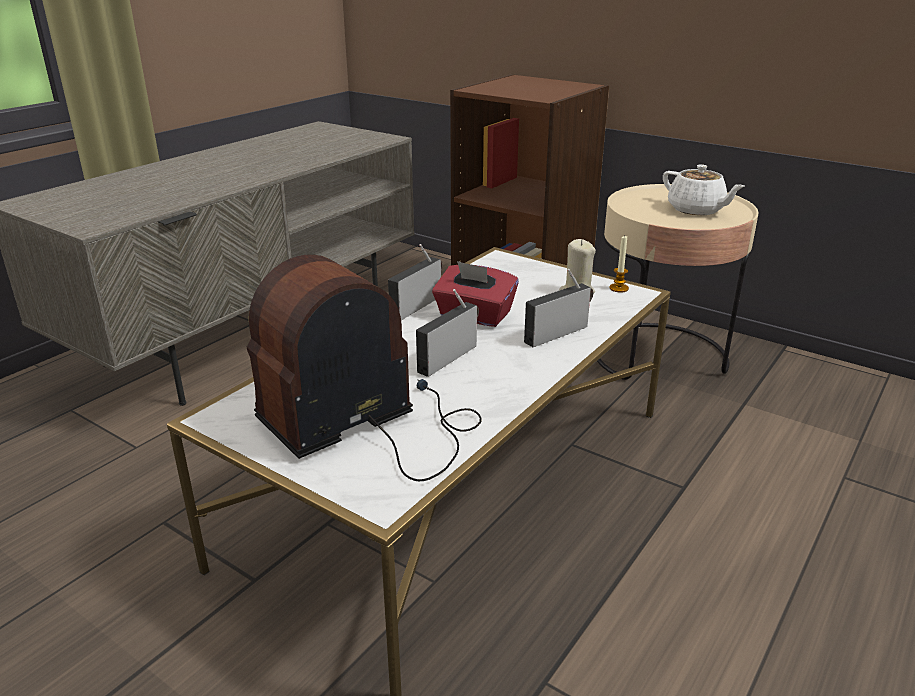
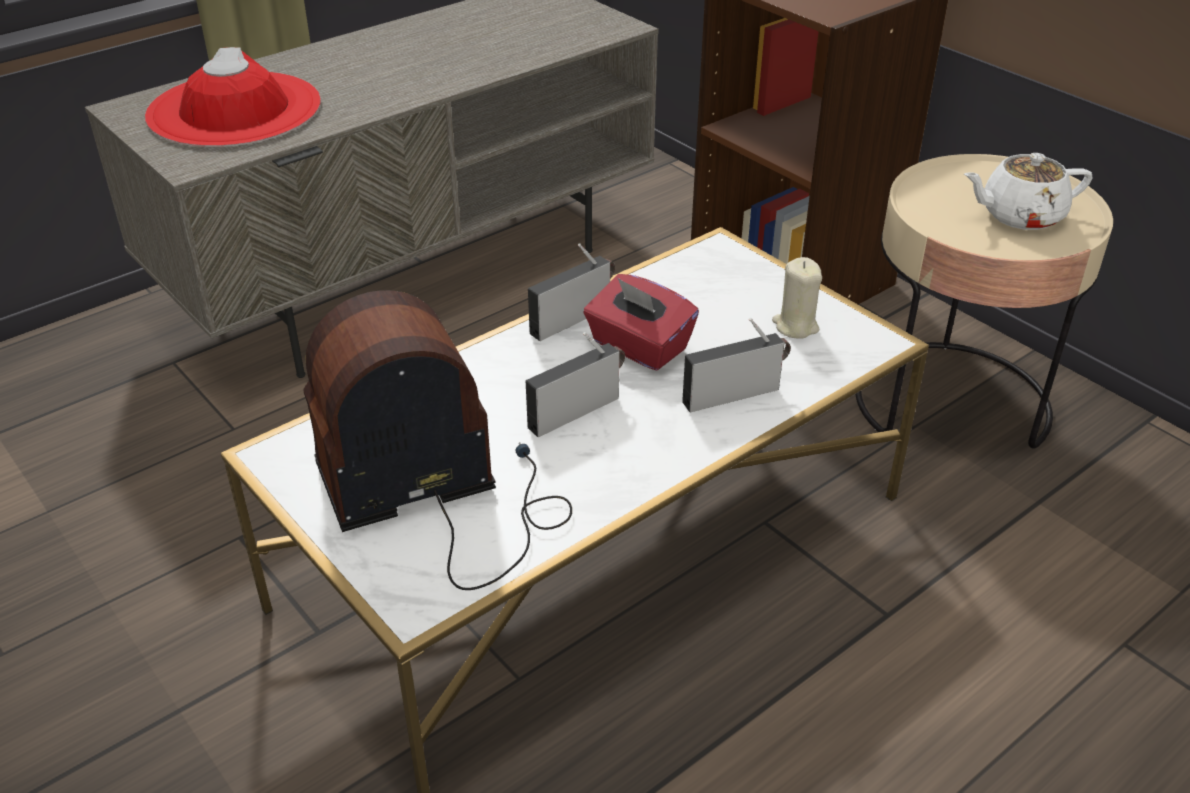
camera: 15 degrees right, 10 degrees up
(116, 196) = (234, 110): none -> red hat
(618, 288) = (857, 329): candle -> none
(696, 210) = (1019, 215): white teapot -> white teapot turned 105 degrees clockwise

